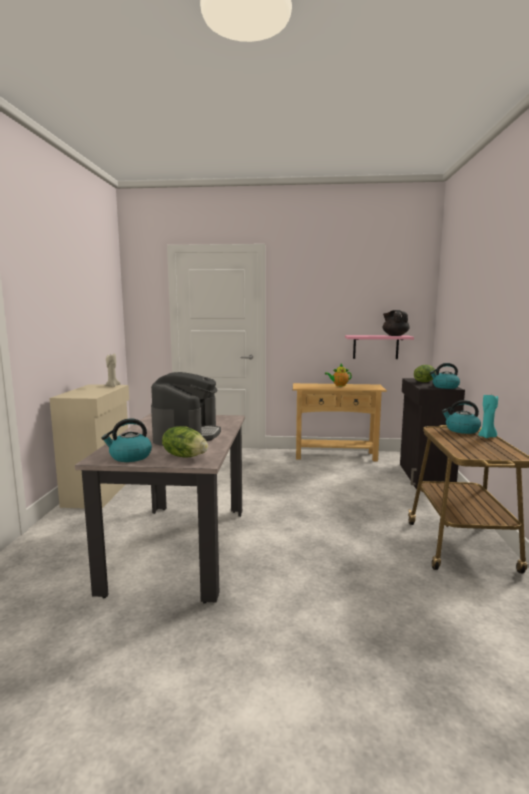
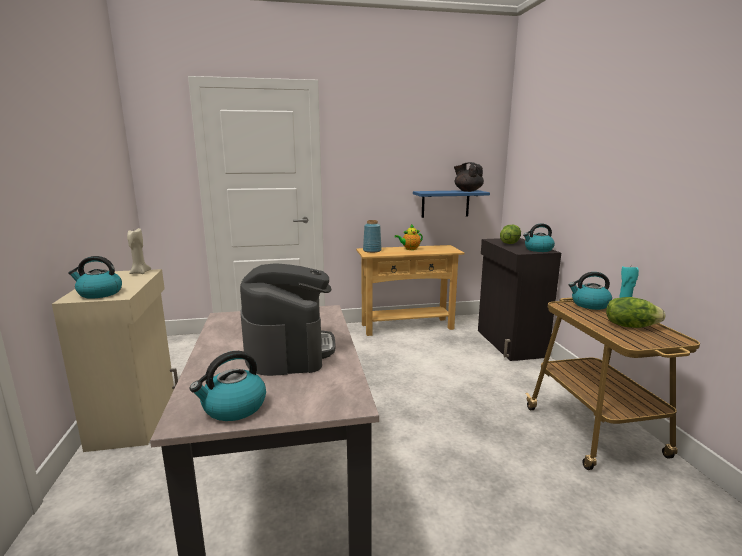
camera: 15 degrees left, 5 degrees up
(80, 394) = (99, 293): none -> kettle
(185, 456) = (316, 394): lettuce -> lettuce (630, 326)
(305, 385) = (372, 251): none -> blue vase
(375, 347) = (445, 203): pink shelf -> blue shelf

